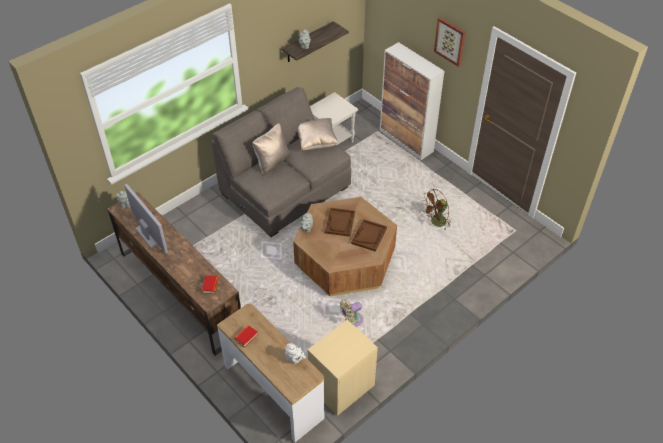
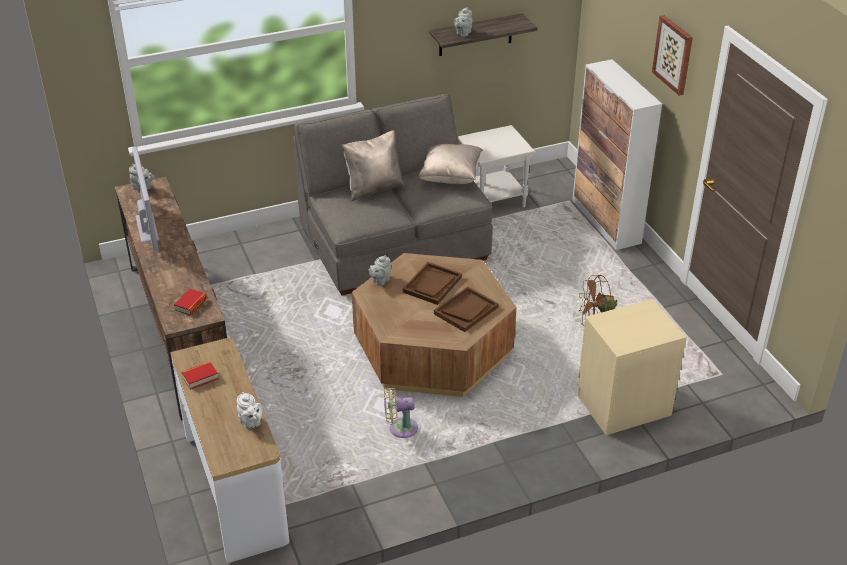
camera: 20 degrees right, 10 degrees down
(341, 386) = (337, 509): beige nightstand -> beige nightstand (623, 404)

